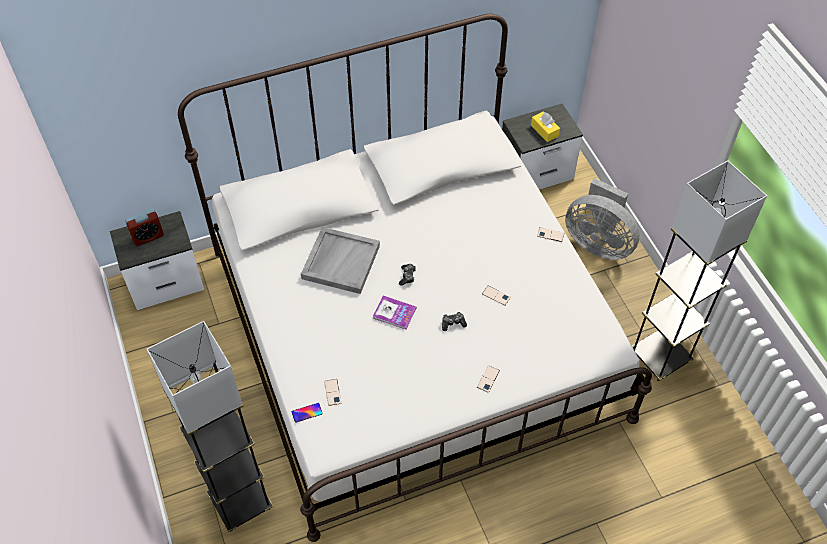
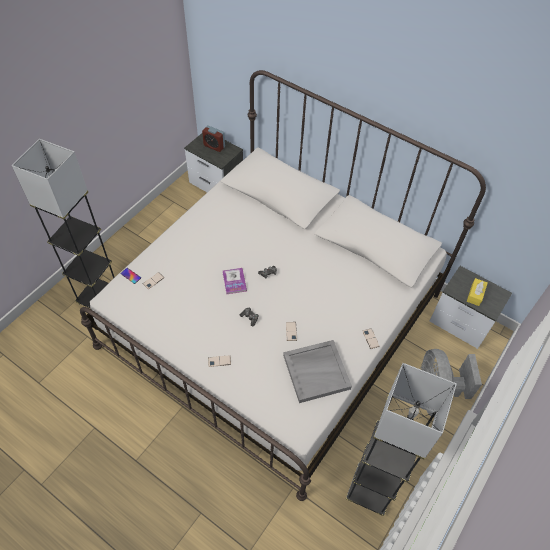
camera: 55 degrees right, 0 degrees up
(340, 261) = (253, 233): grey tray -> grey tray (316, 371)

